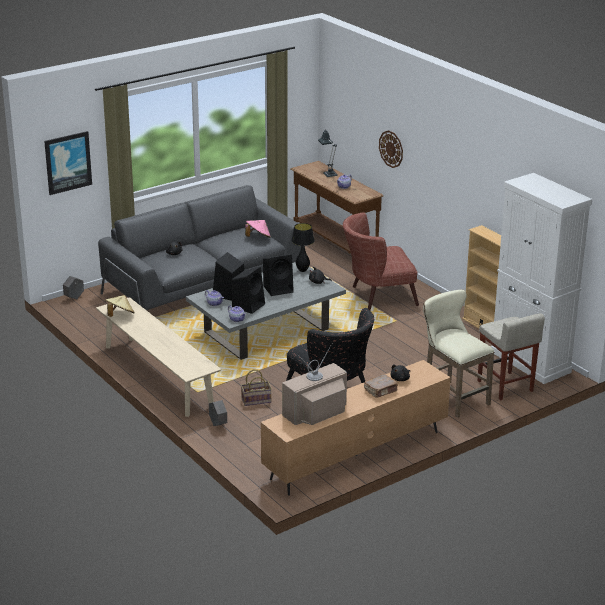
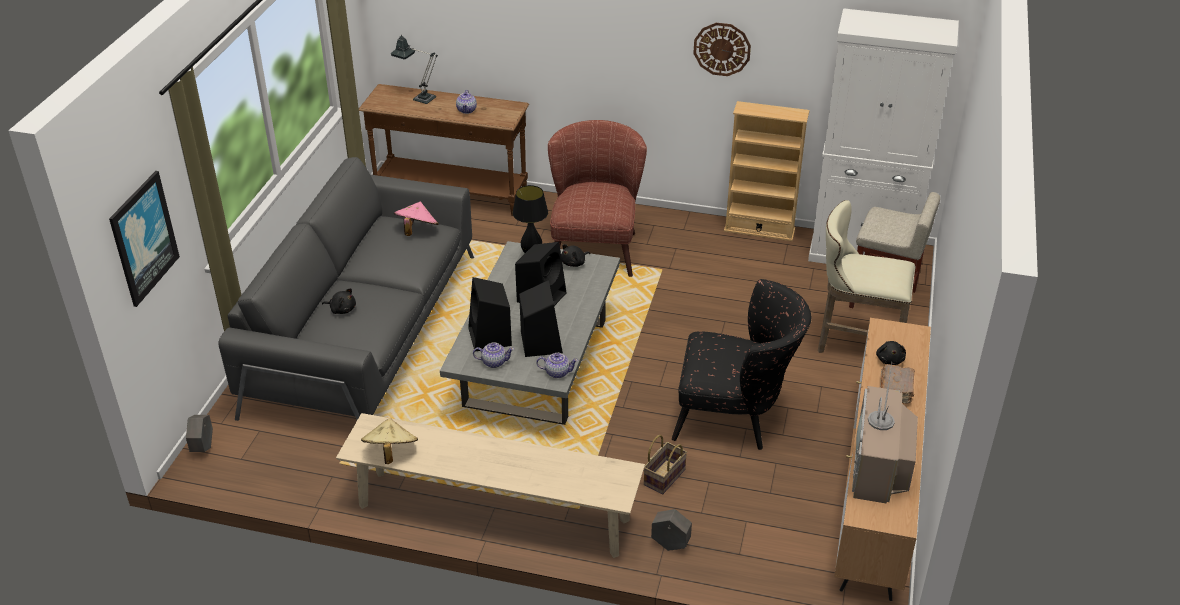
camera: 40 degrees left, 10 degrees up
(377, 296) = (595, 246): brown armchair -> brown armchair turned 150 degrees clockwise
(391, 149) = (536, 34): wall clock -> wall clock (722, 49)

